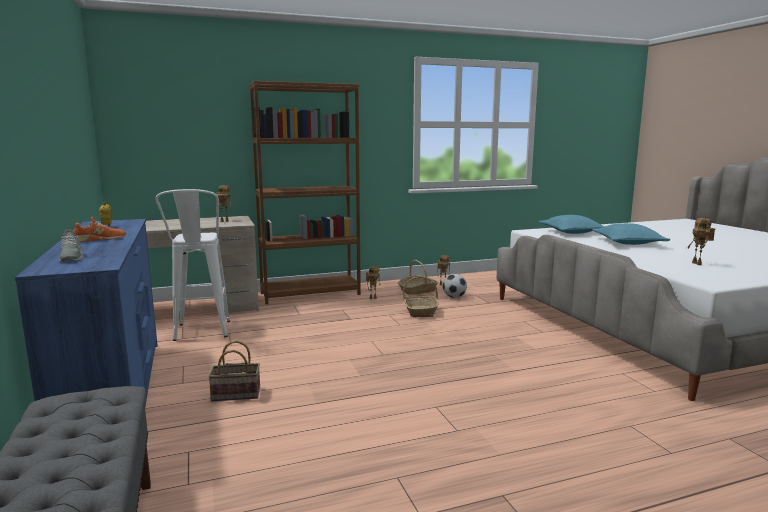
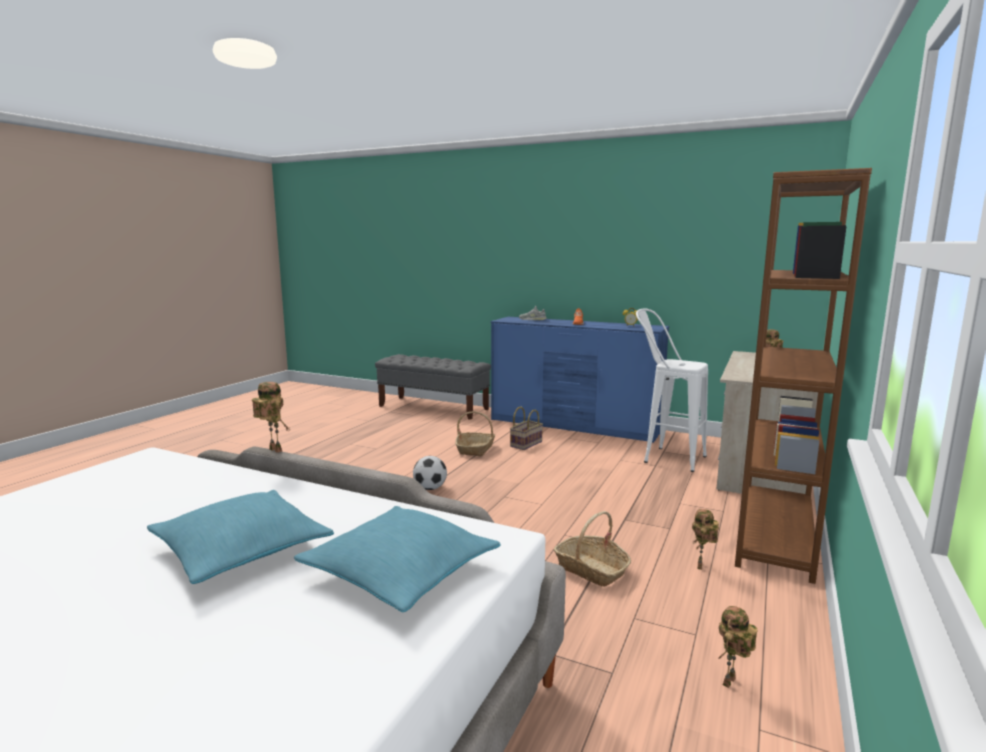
camera: 135 degrees right, 0 degrees up
(417, 290) = (710, 626): basket -> basket (475, 449)
(454, 297) = (625, 638): football -> football (430, 488)
(698, 264) = (127, 499): toy robot -> toy robot (273, 450)

